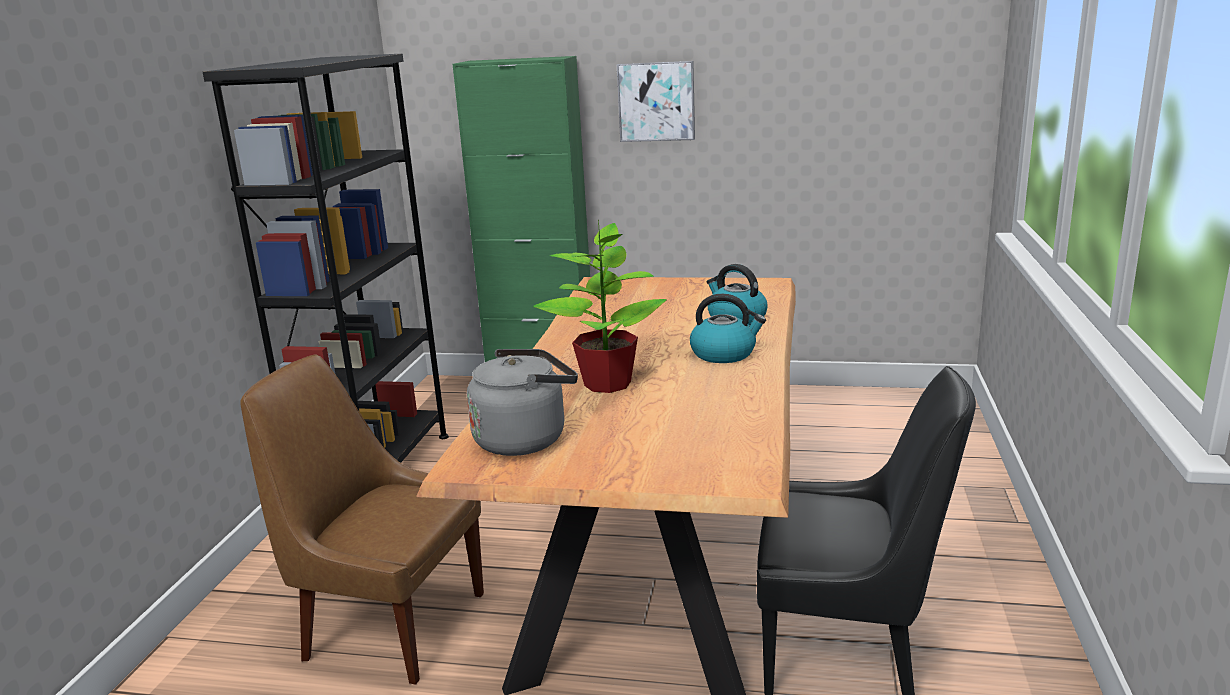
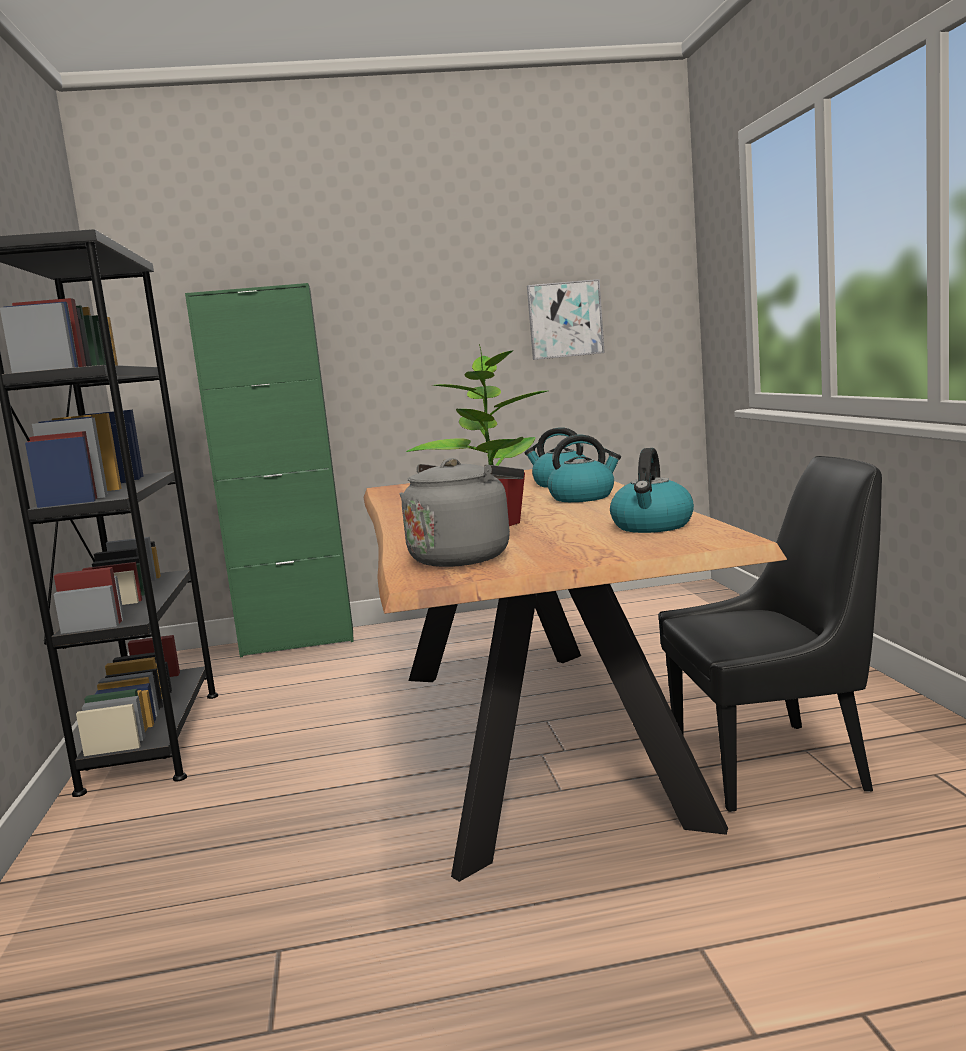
camera: 20 degrees left, 10 degrees down
(389, 625) = (270, 857): brown chair -> none
(656, 101) = (394, 329): picture -> picture (565, 319)
(716, 432) = (652, 526): none -> kettle

